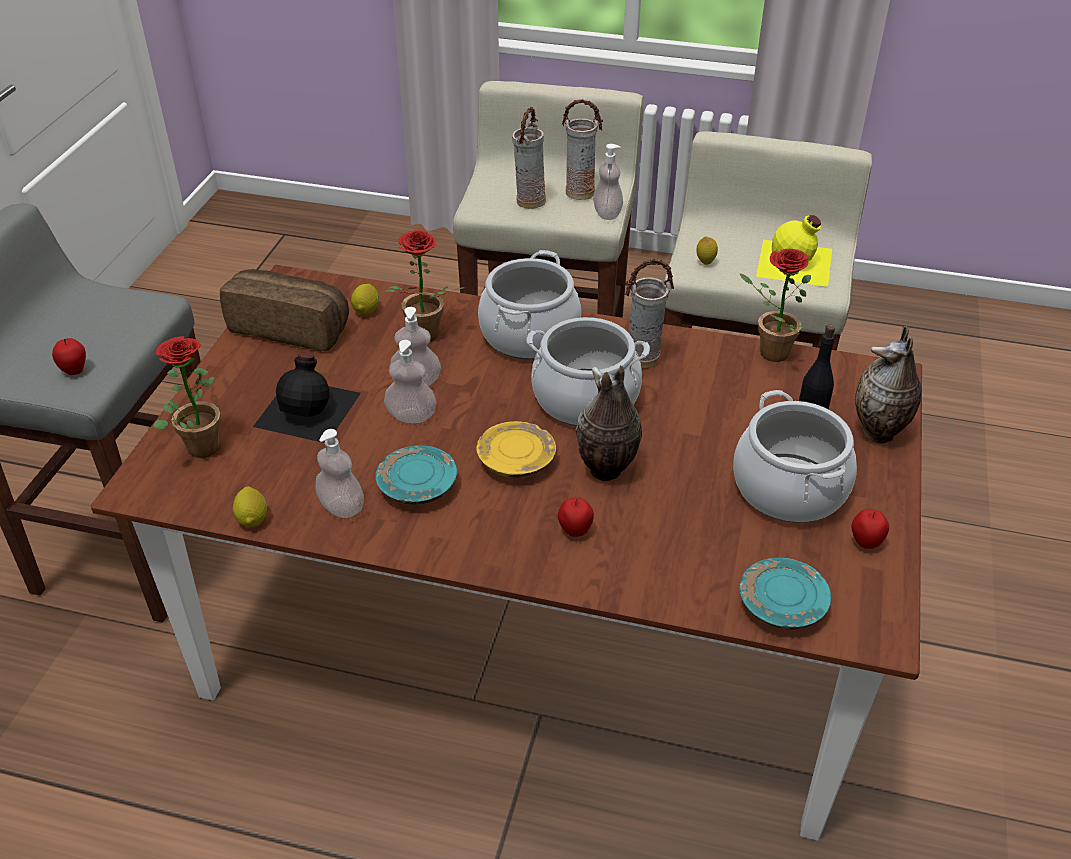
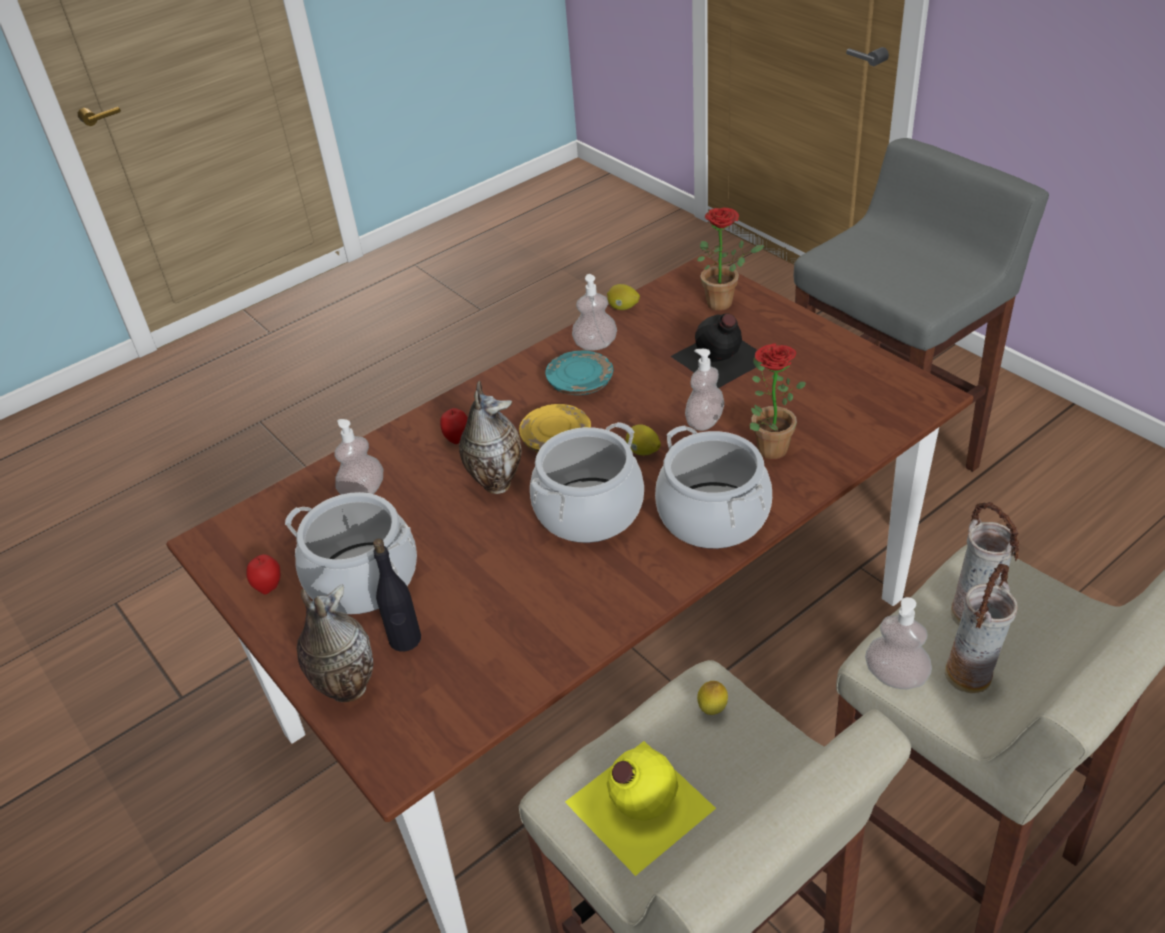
camera: 130 degrees right, 0 degrees up
(74, 370) = (854, 256): apple -> none
(291, 327) = (847, 377): bread -> none
(366, 310) = (842, 427): lemon -> lemon (643, 452)
(411, 416) = (662, 405): soap dispenser -> soap dispenser (363, 492)
(643, 359) = (606, 577): vase -> none
(767, 352) = (527, 682): potted plant -> none
(781, 605) = (285, 506): turquoise plate -> none

